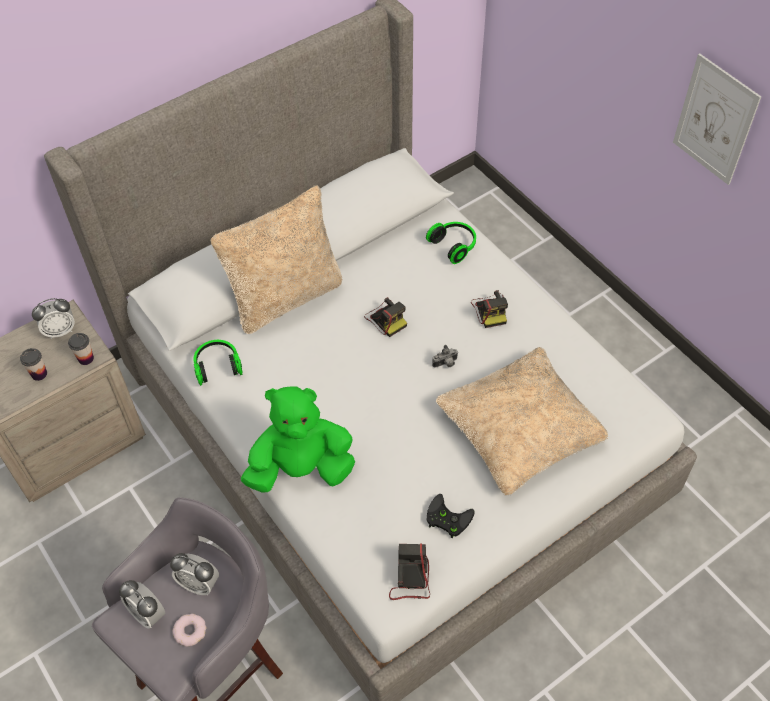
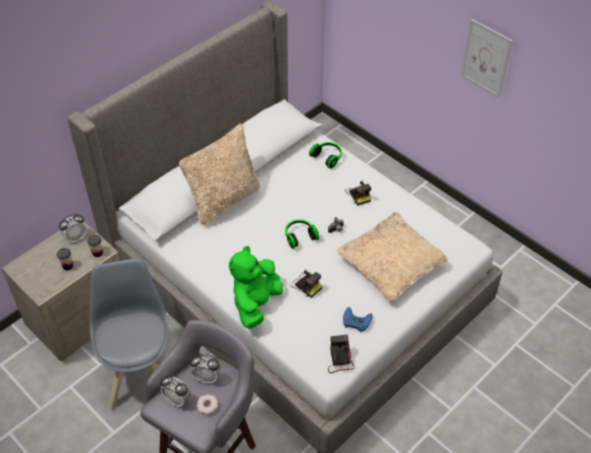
camera: 10 degrees left, 5 degrees down
(139, 530) = (140, 370): none -> grey chair
(217, 366) = (187, 248): headphones -> headphones (299, 236)
(301, 469) = (256, 304): green plush toy -> green plush toy turned 45 degrees counterclockwise
(386, 319) = (292, 207): camera -> camera (306, 285)
(446, 518) = (355, 321): black game controller -> blue game controller

